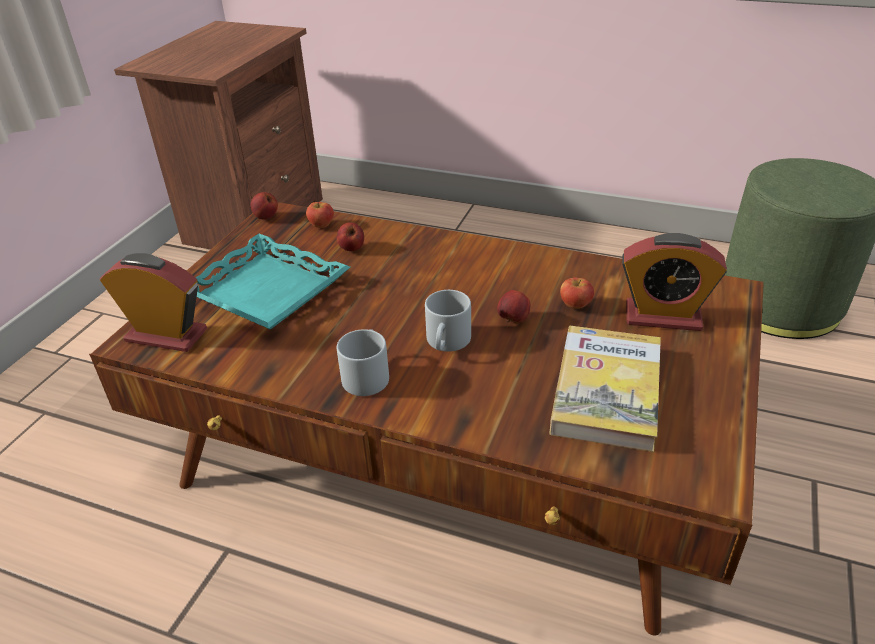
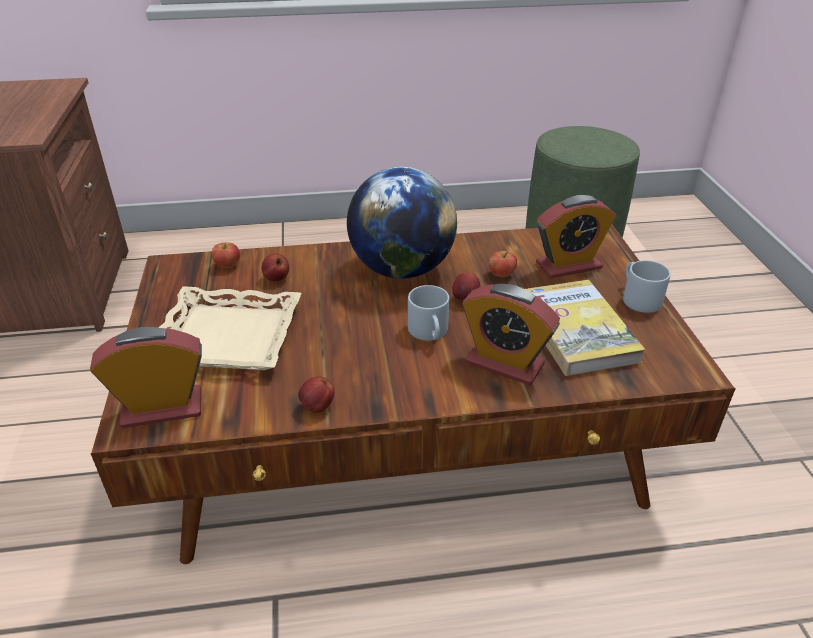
camera: 30 degrees left, 0 degrees up
(265, 217) = (163, 272): apple -> apple (317, 407)
(265, 291) = (227, 338): turquoise tray -> beige tray
(366, 374) = (386, 379): grey mug -> grey mug (637, 297)
(475, 271) = (402, 269): none -> globe
(495, 398) = (504, 363): none -> alarm clock

